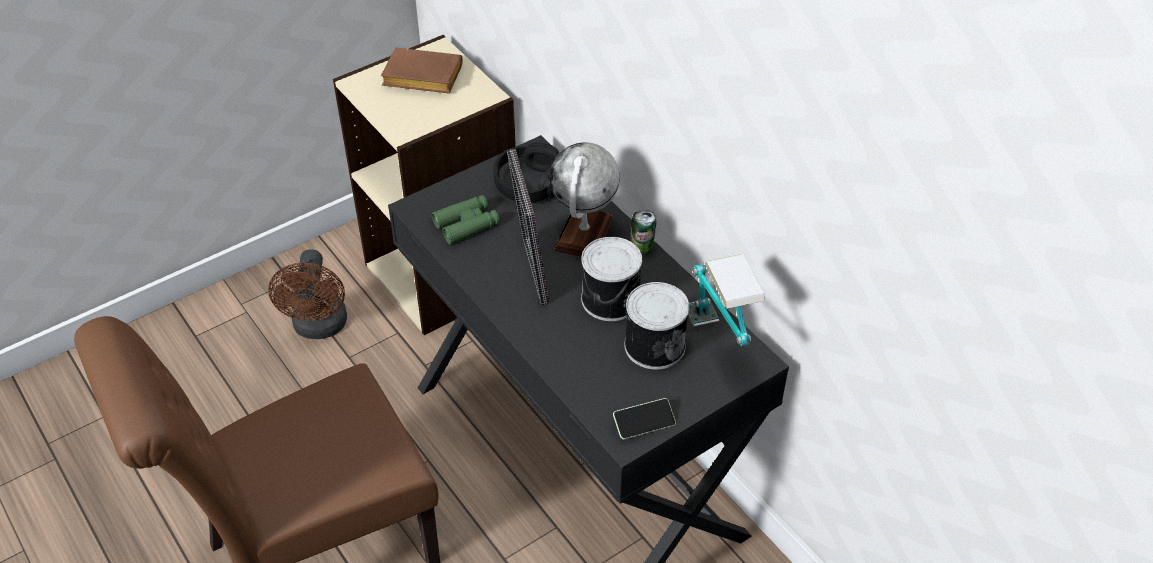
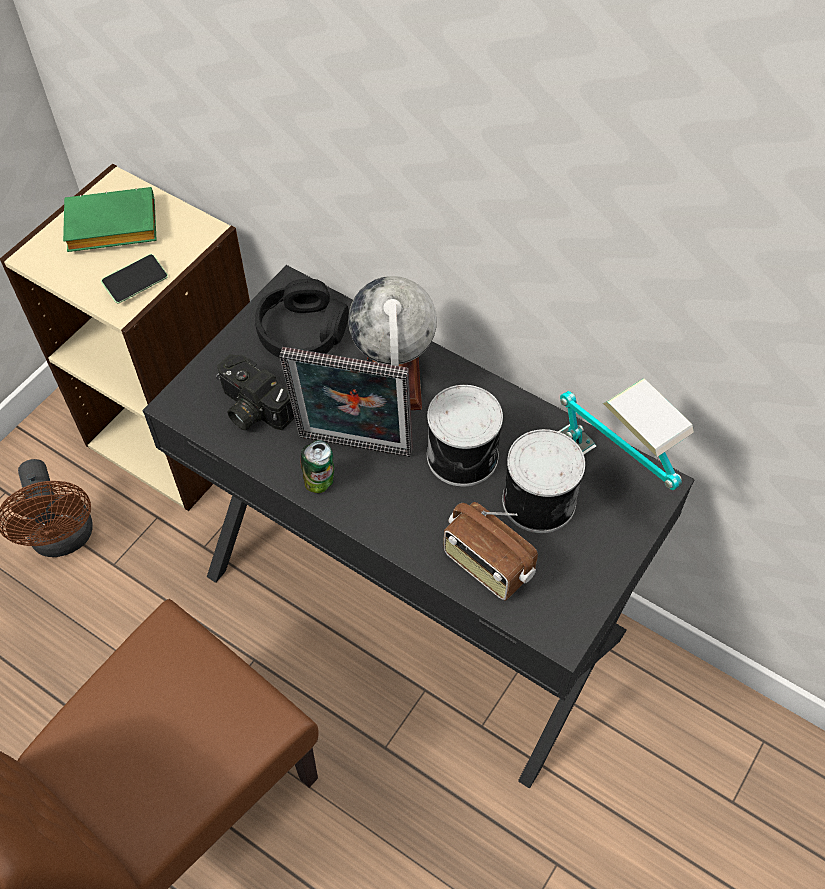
camera: 20 degrees left, 10 degrees up
(420, 78) = (110, 229): brown book -> green book
(466, 224) = (251, 408): green binoculars -> camera
(530, 272) = (354, 449): picture frame -> picture frame turned 45 degrees counterclockwise
(591, 377) = (486, 565): none -> radio
(642, 248) = (468, 379): can -> can (320, 482)
(644, 424) = (572, 607): phone -> phone (136, 284)

